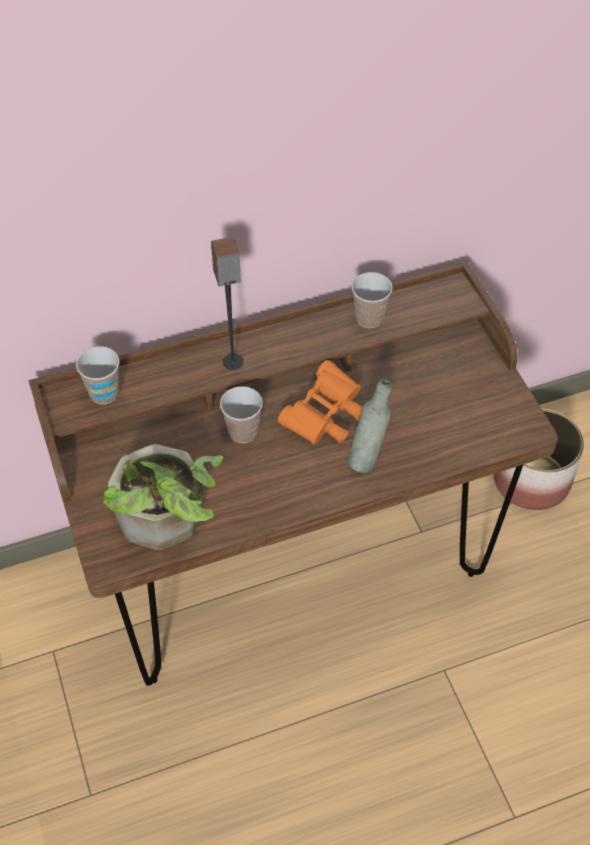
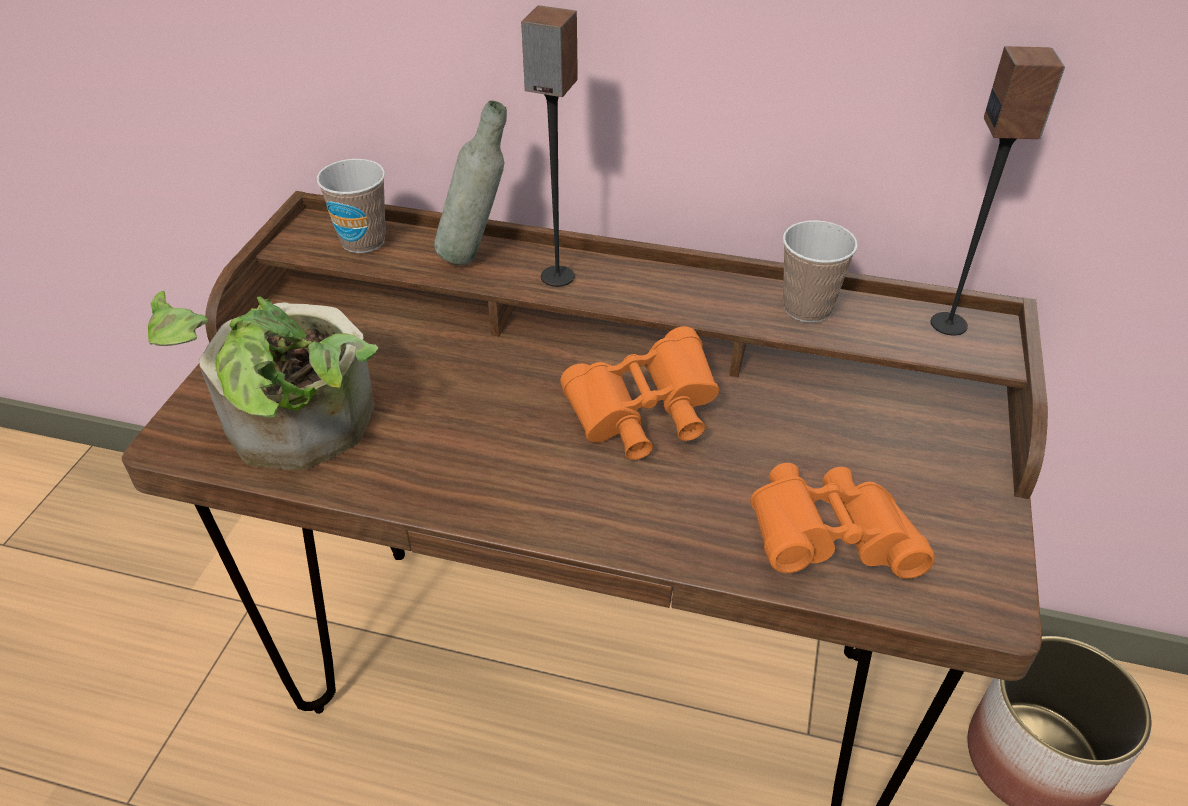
camera: 35 degrees right, 10 degrees down
(243, 432) = (509, 379): cup -> none
(367, 458) = (656, 502): grey bottle -> grey bottle (476, 256)
(438, 294) = (949, 324): none -> speaker
(451, 435) = (828, 541): none -> orange binoculars

